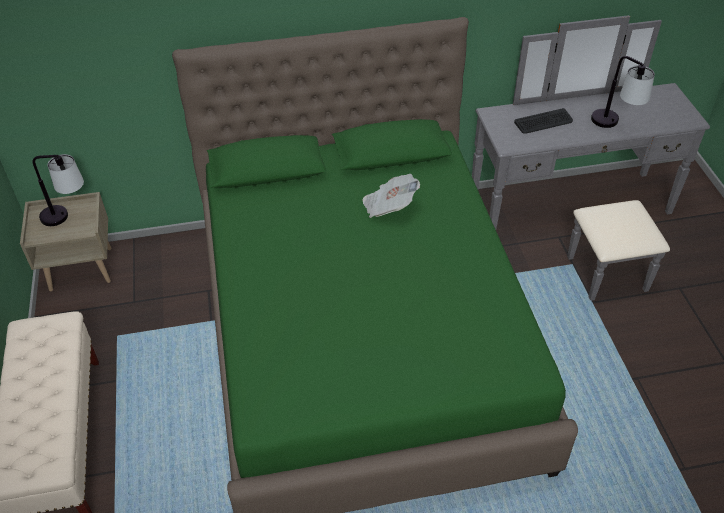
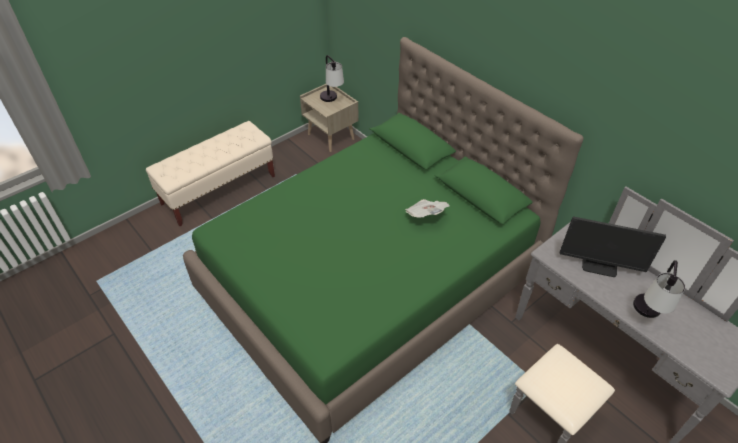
camera: 60 degrees right, 0 degrees up
(543, 122) = (599, 266): keyboard -> monitor

